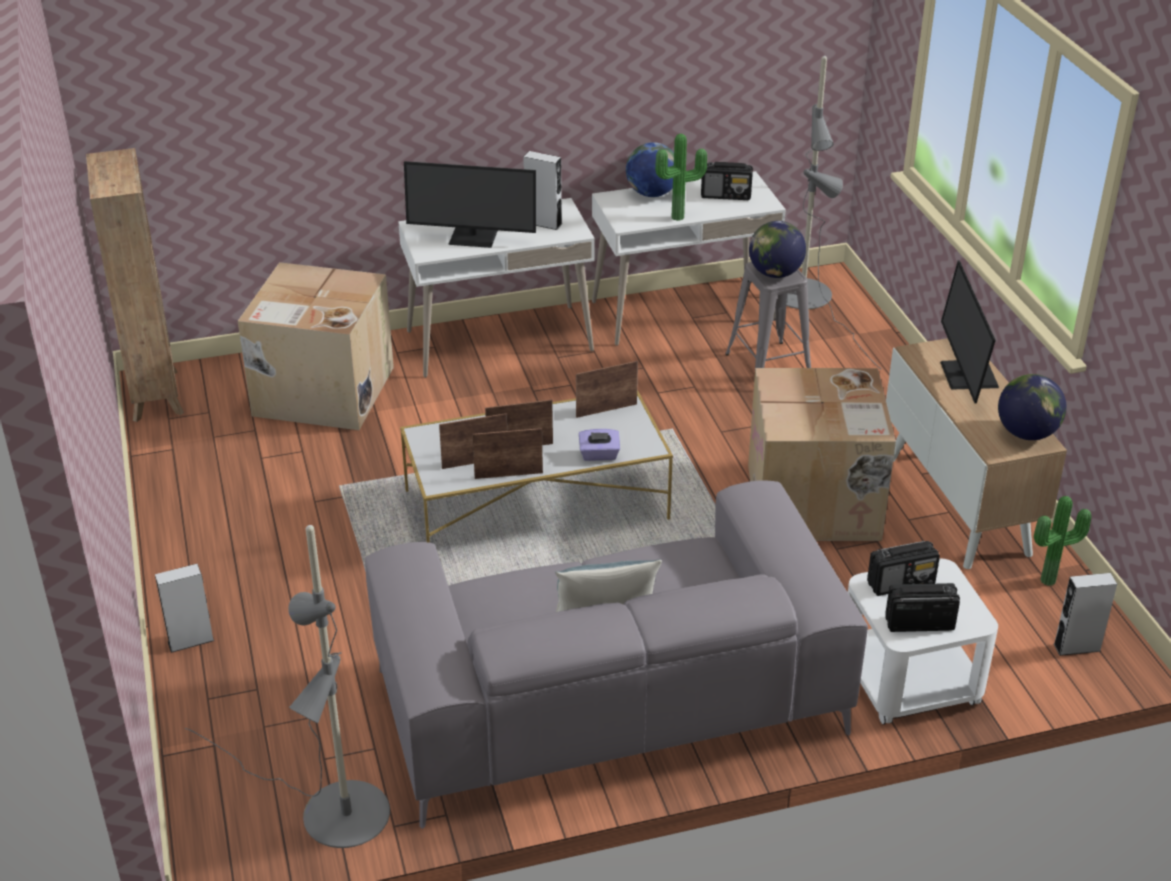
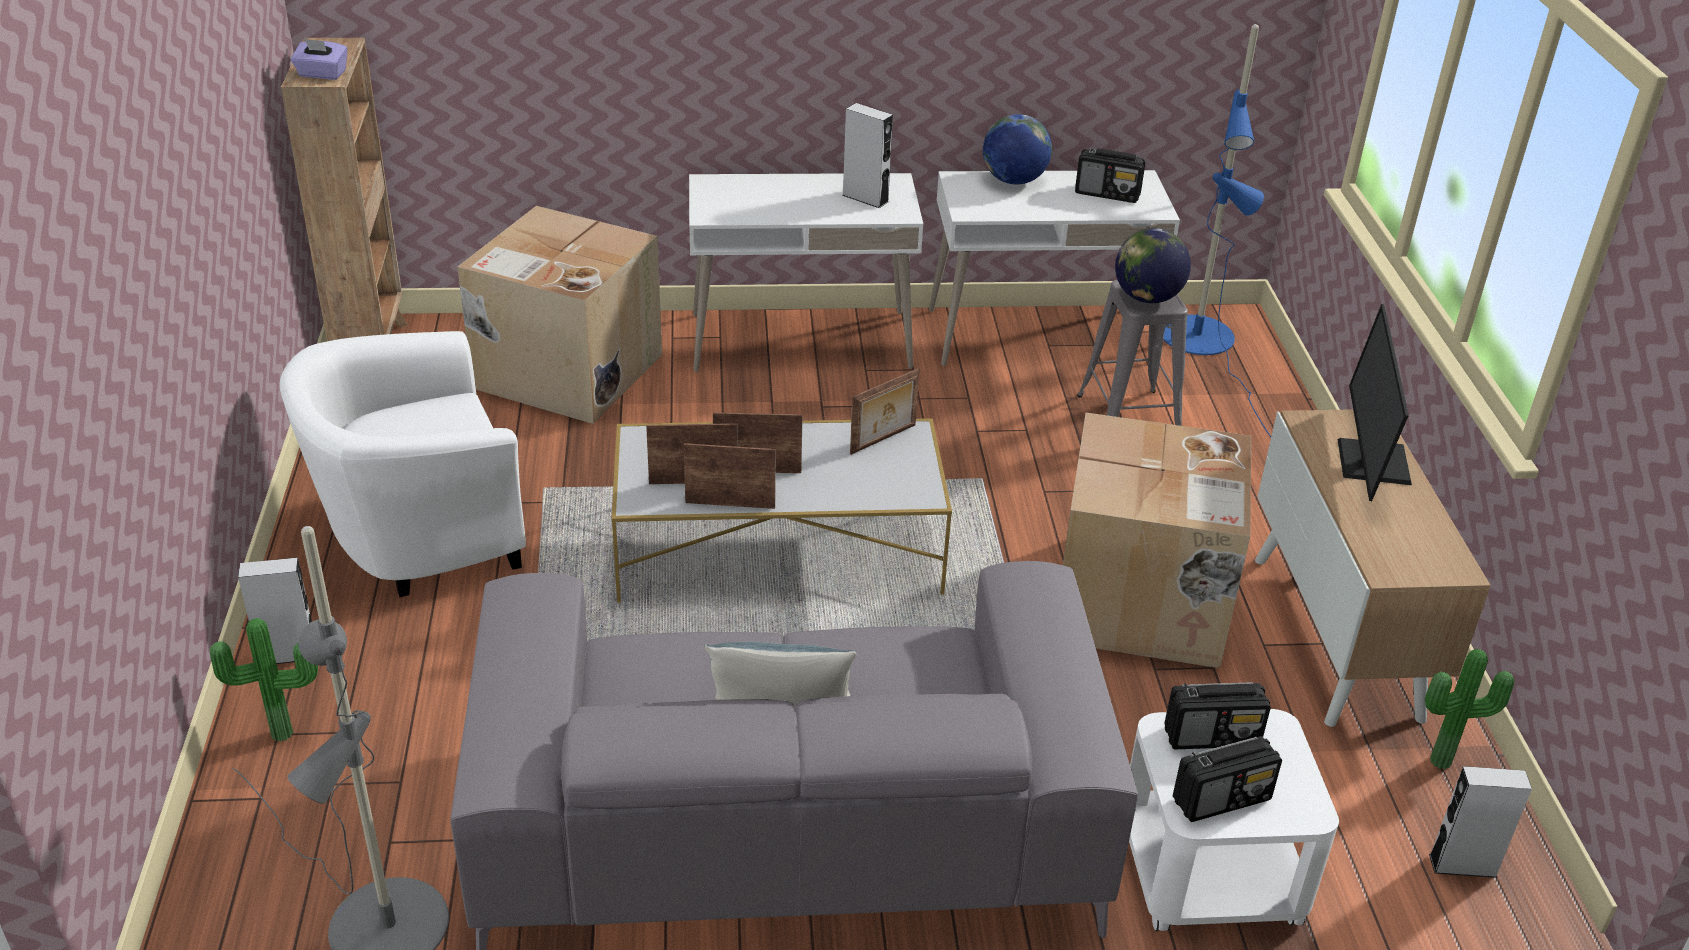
camera: 10 degrees right, 0 degrees up
(254, 537) = (417, 536): none -> white armchair
(473, 236) = (773, 202): monitor -> none
(599, 455) = (855, 496): purple tissue box -> purple tissue box (322, 74)
(606, 410) = (884, 440): picture frame -> picture frame turned 150 degrees clockwise
(679, 218) = (1038, 214): potted plant -> potted plant (282, 736)
(810, 301) = (1204, 345): grey floor lamp -> blue floor lamp
(918, 623) = (1222, 799): radio -> radio turned 150 degrees clockwise
(1026, 434) = (1437, 554): globe -> none

